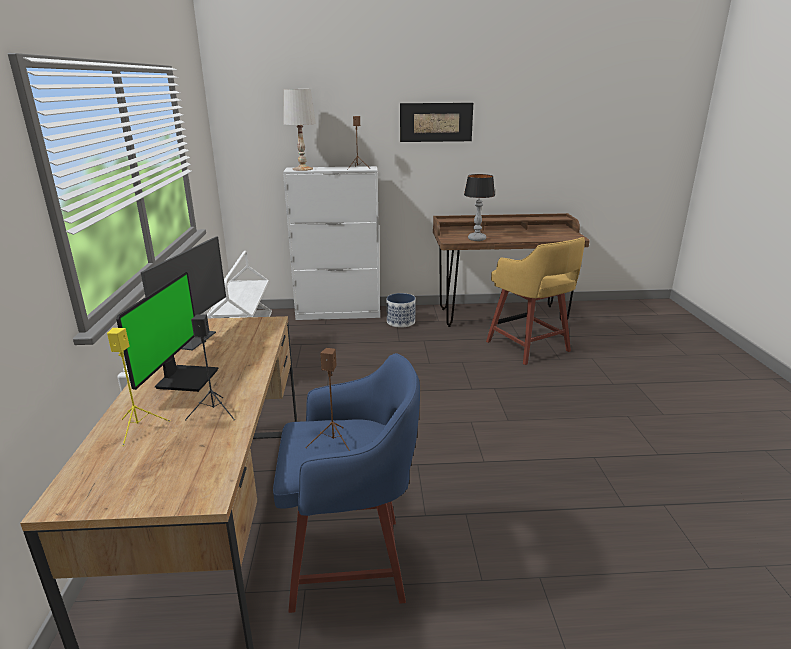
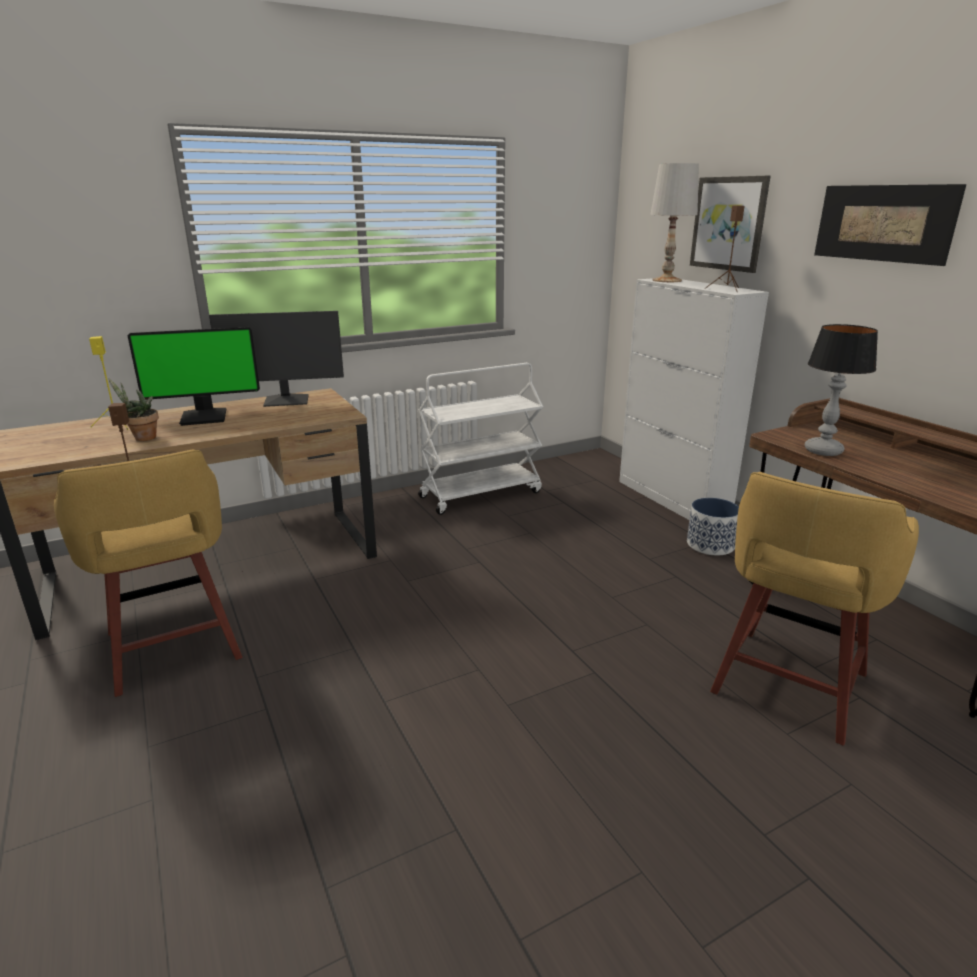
camera: 65 degrees right, 0 degrees up
(215, 412) = (142, 438): black speaker -> potted plant
(331, 127) = (729, 223): none -> picture
(352, 562) = (173, 648): blue stool -> yellow stool

